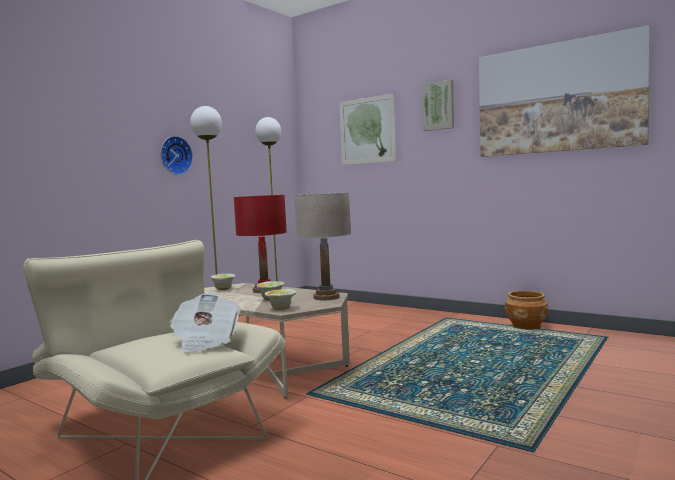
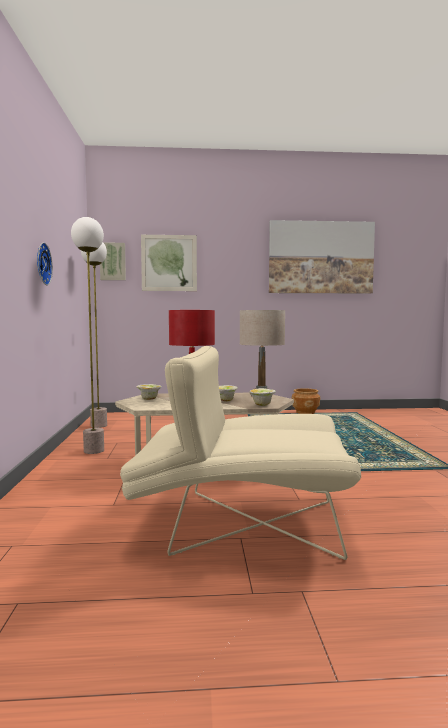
camera: 40 degrees left, 0 degrees up
(205, 341) = (298, 428): newspaper -> none
(438, 106) = (235, 251): picture -> picture (113, 261)

